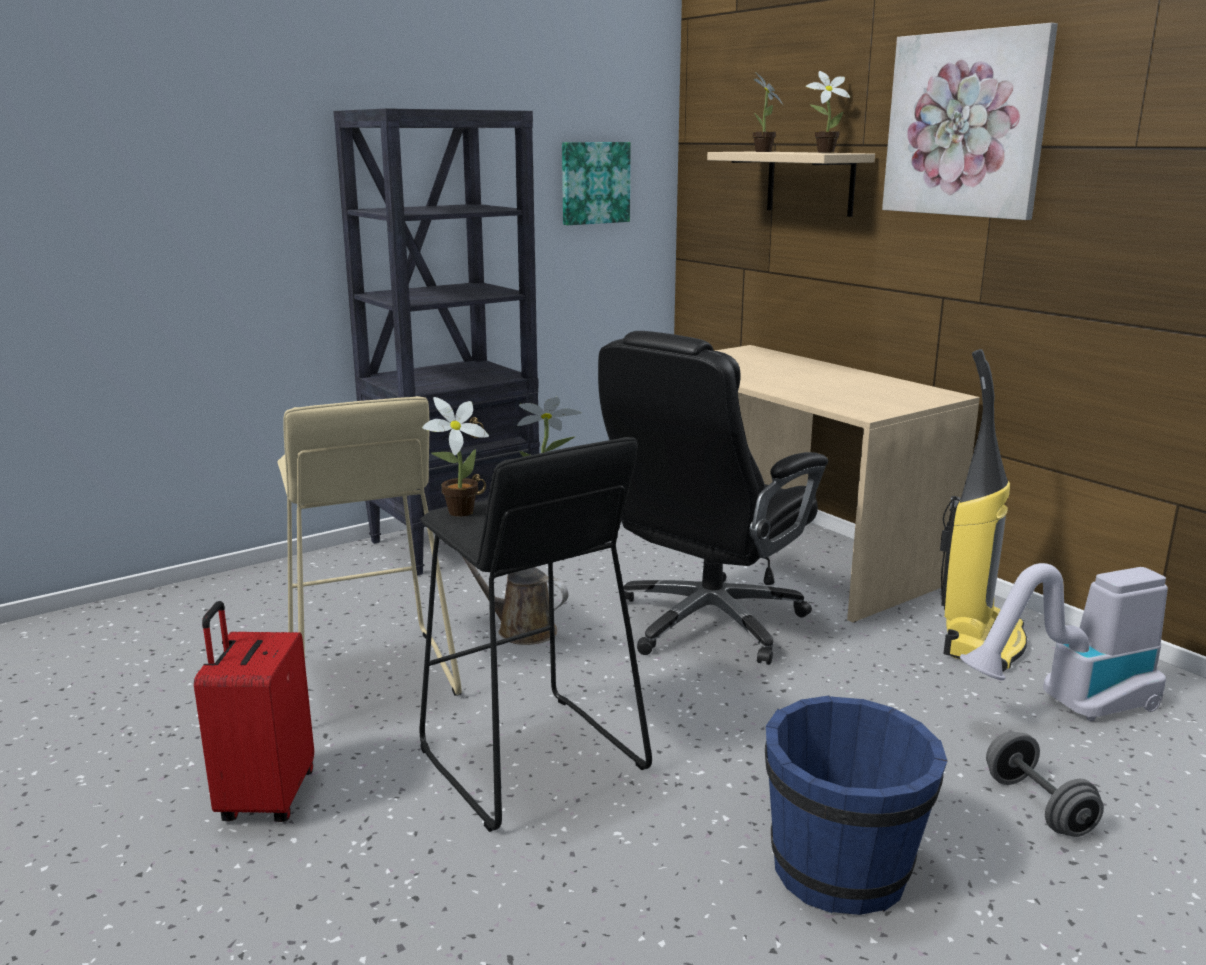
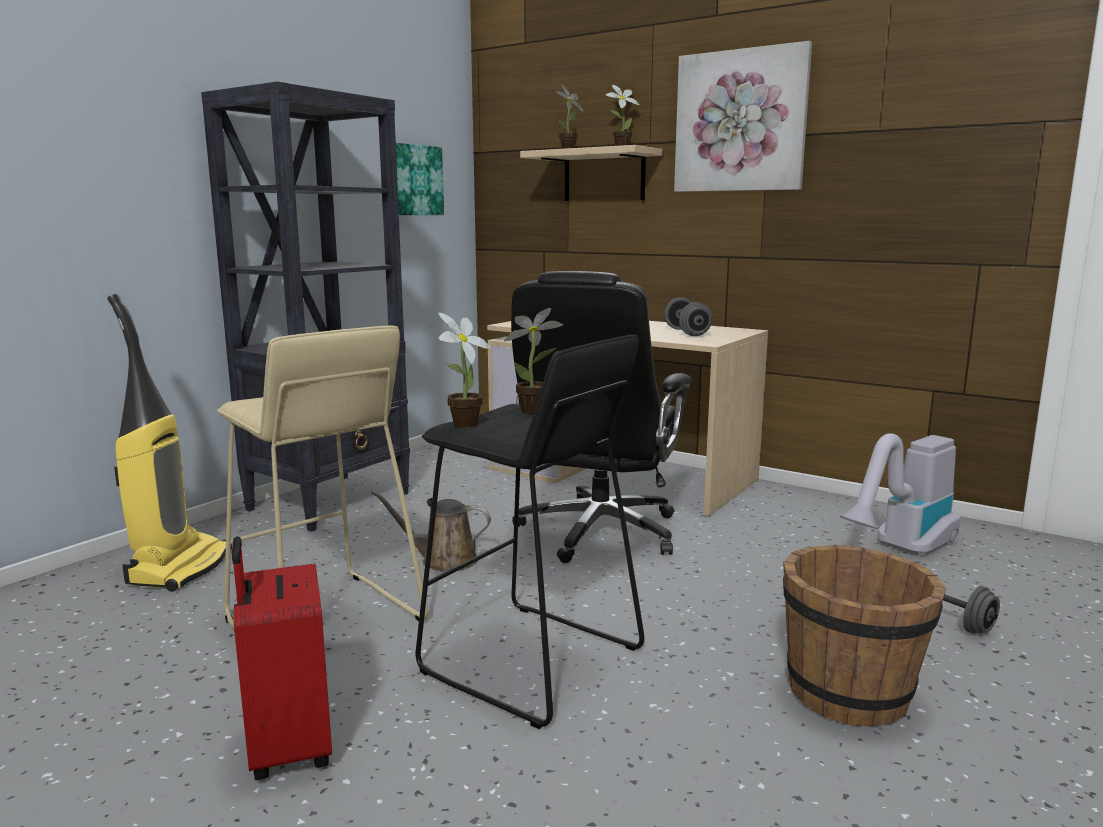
camera: 20 degrees left, 5 degrees down
(842, 870) = (850, 693): blue bucket -> brown bucket
(865, 393) = (687, 332): none -> grey dumbbell
(980, 641) = (807, 516): vacuum cleaner -> vacuum cleaner (179, 567)

